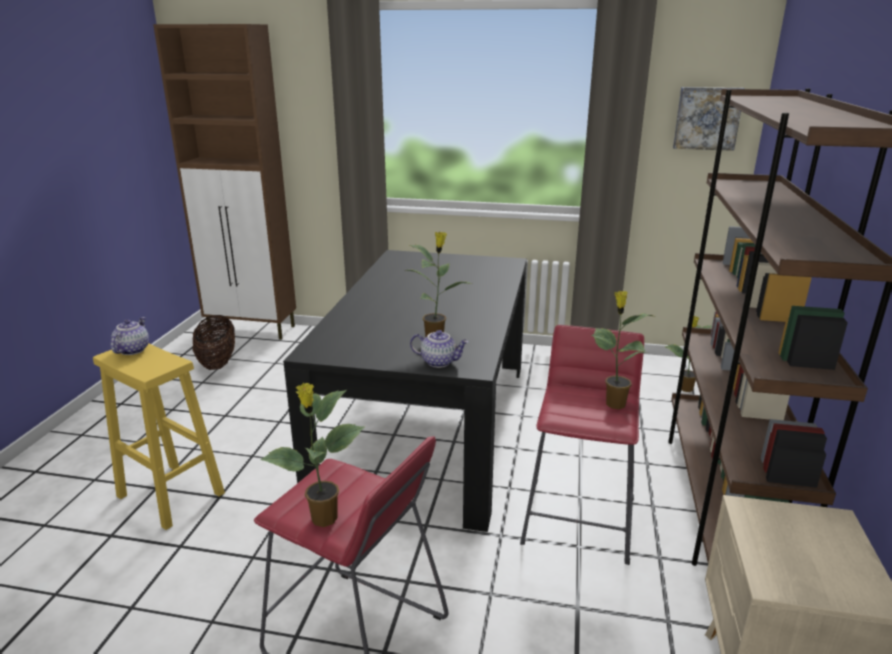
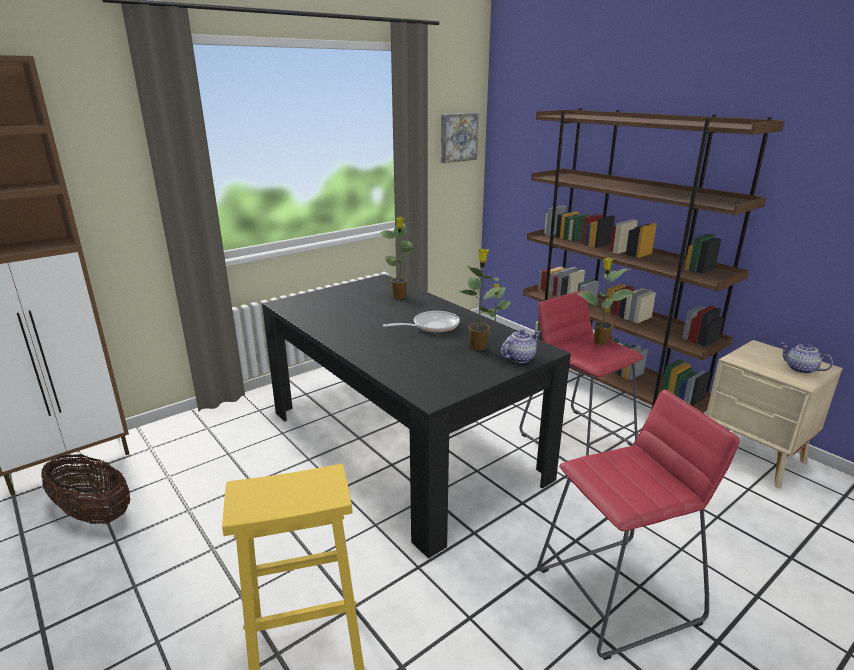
camera: 50 degrees left, 0 degrees up
(132, 350) = (252, 493): teapot -> teapot (800, 369)
(323, 519) = (656, 492): potted plant -> potted plant (400, 297)
(445, 310) = (432, 326): none -> frying pan

